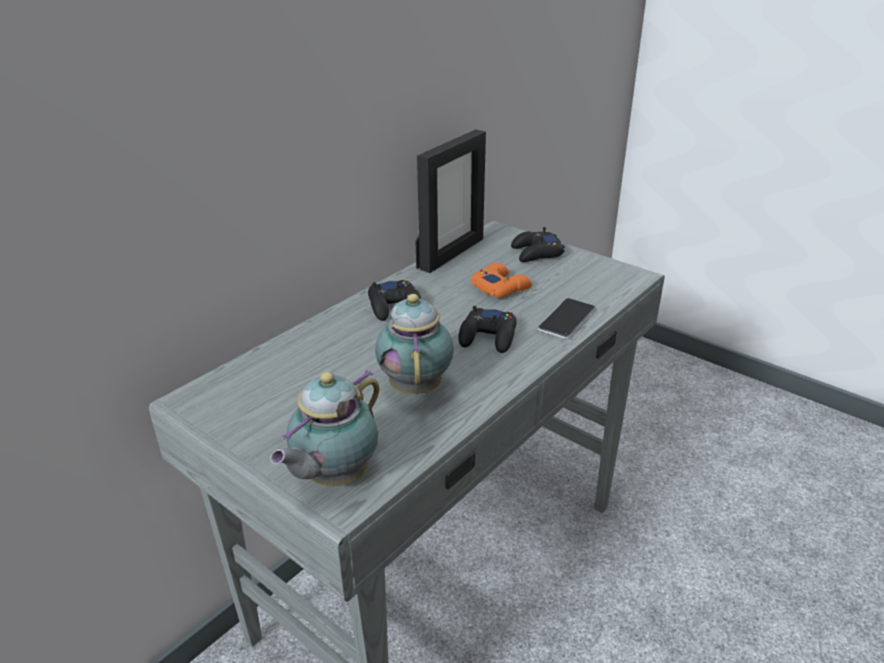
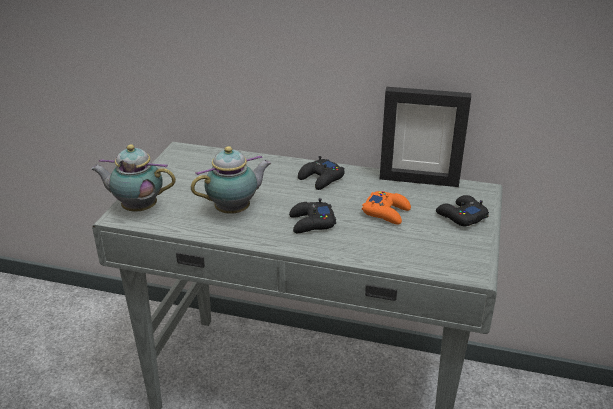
camera: 65 degrees right, 0 degrees up
(566, 319) = (363, 251): phone -> none

